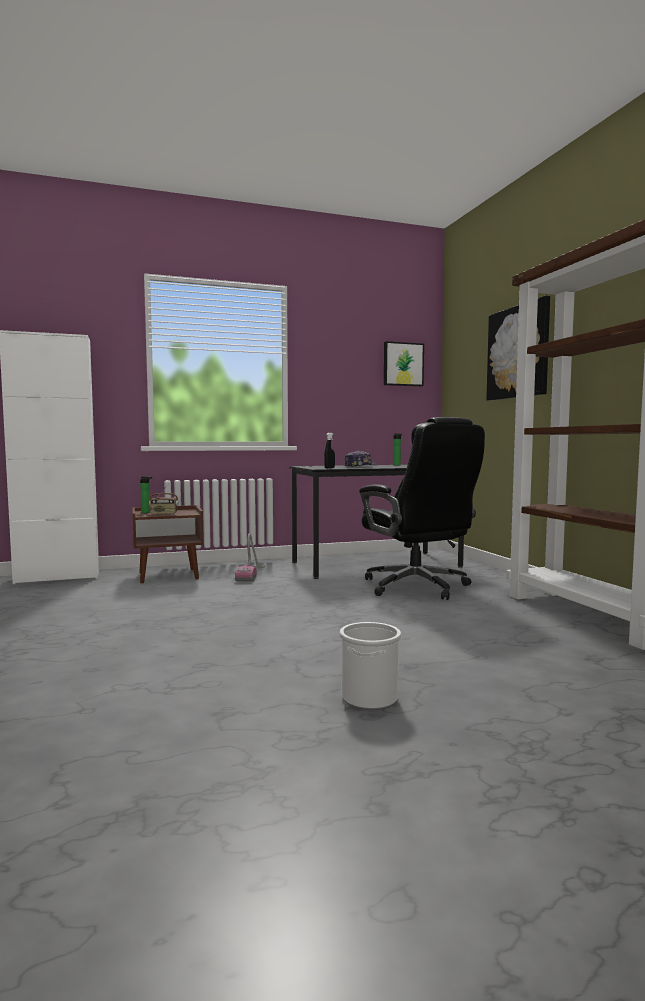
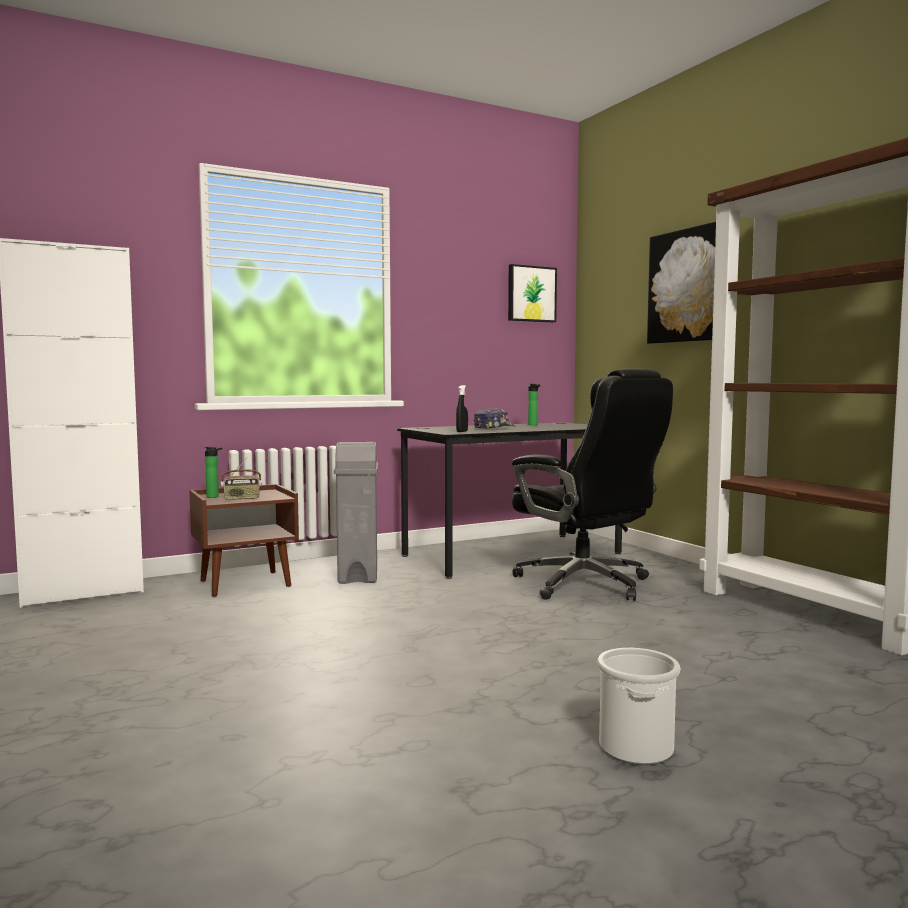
camera: 10 degrees left, 0 degrees up
(251, 574) = (358, 575): vacuum cleaner -> grey trash can

